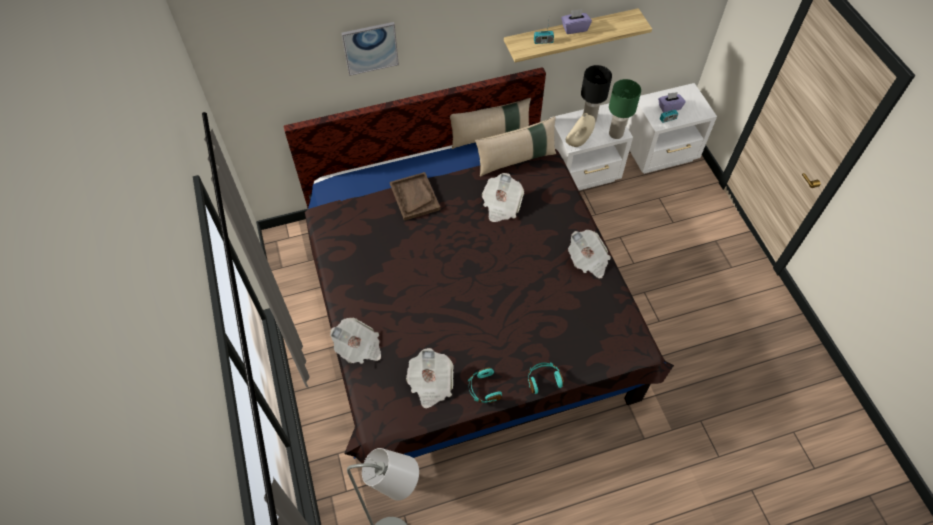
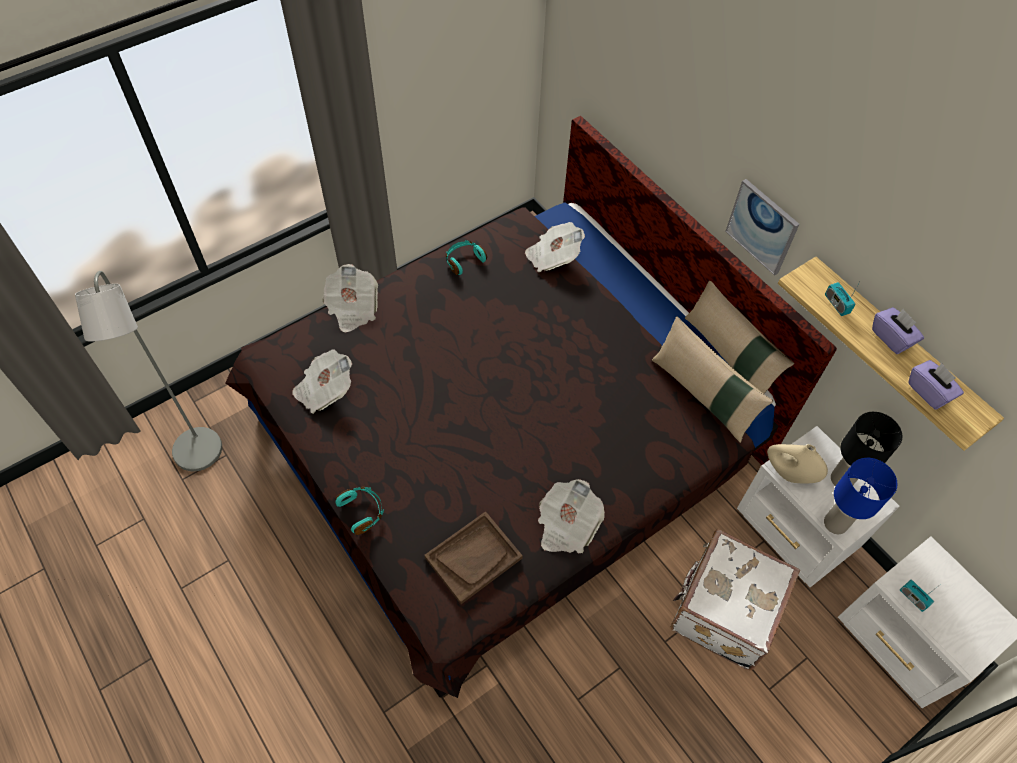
camera: 70 degrees right, 0 degrees up
(370, 48) = (683, 113): picture -> picture (762, 226)
(414, 197) = (584, 299): brown tray -> brown tray (473, 557)
(483, 389) = (331, 446): turquoise headphones -> turquoise headphones (464, 260)
(501, 206) = (614, 397): newspaper -> newspaper (553, 257)
(615, 134) = (835, 523): green table lamp -> blue table lamp
(621, 227) = (722, 610): none -> white suitcase
(669, 107) = (941, 596): purple tissue box -> purple tissue box (929, 391)

